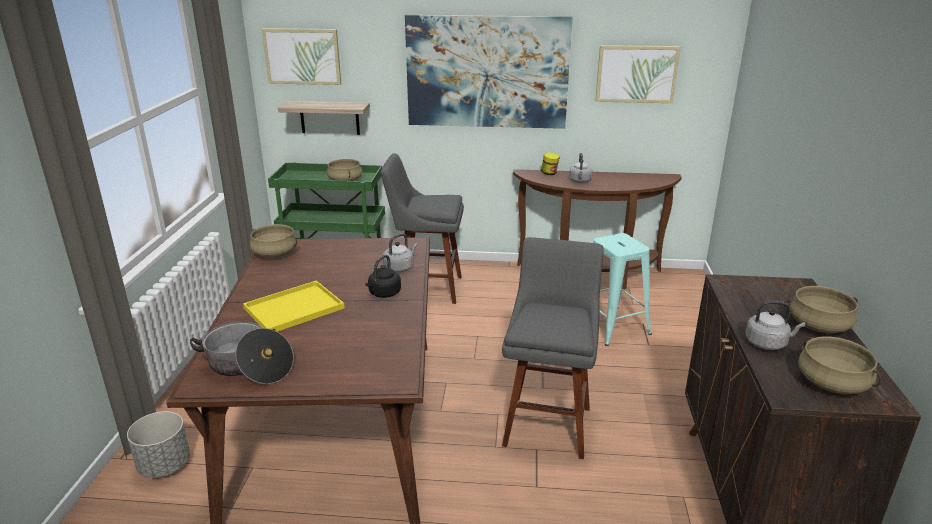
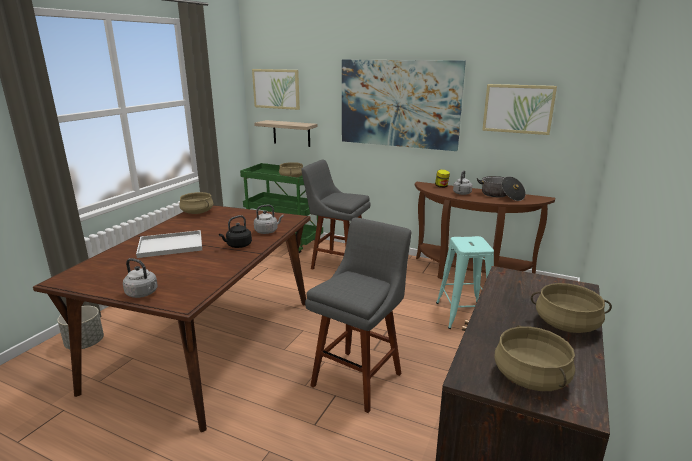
camera: 20 degrees right, 5 degrees down
(248, 366) = (101, 274): cooking pot -> cooking pot (501, 195)
(295, 307) = (172, 245): yellow tray -> white tray
(768, 343) = (495, 329): grey kettle -> grey kettle (143, 293)

